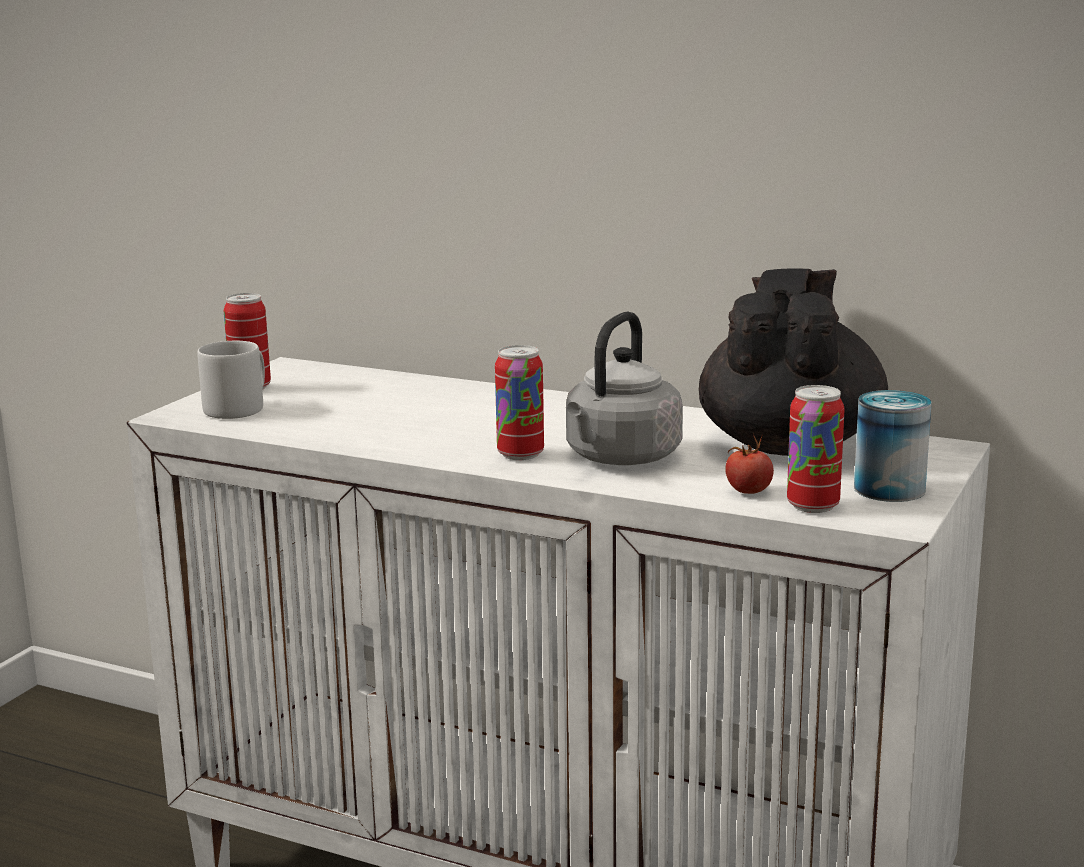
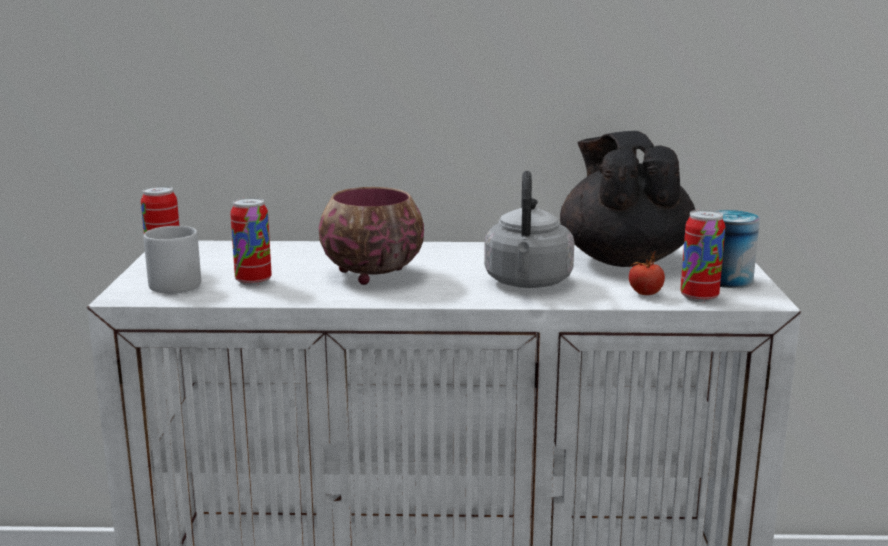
camera: 25 degrees left, 0 degrees up
(451, 424) = (369, 274): none -> bowl
(520, 454) = (453, 289): can -> can (253, 281)

